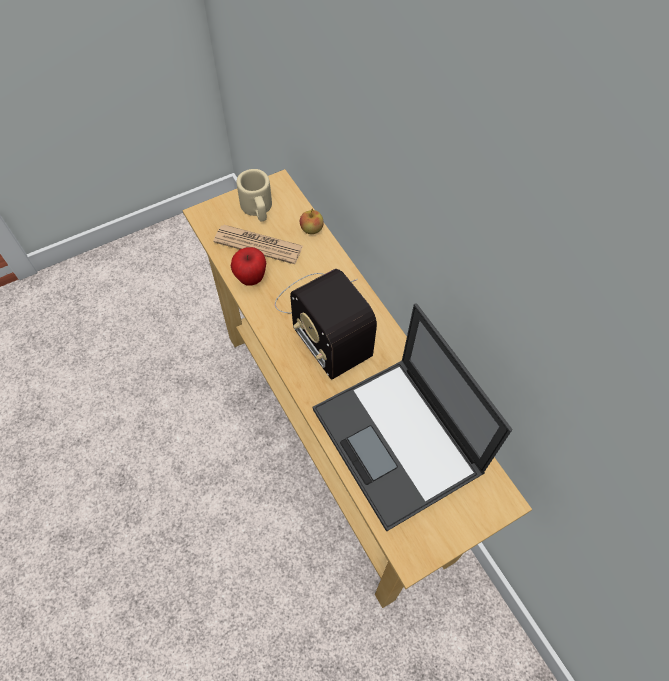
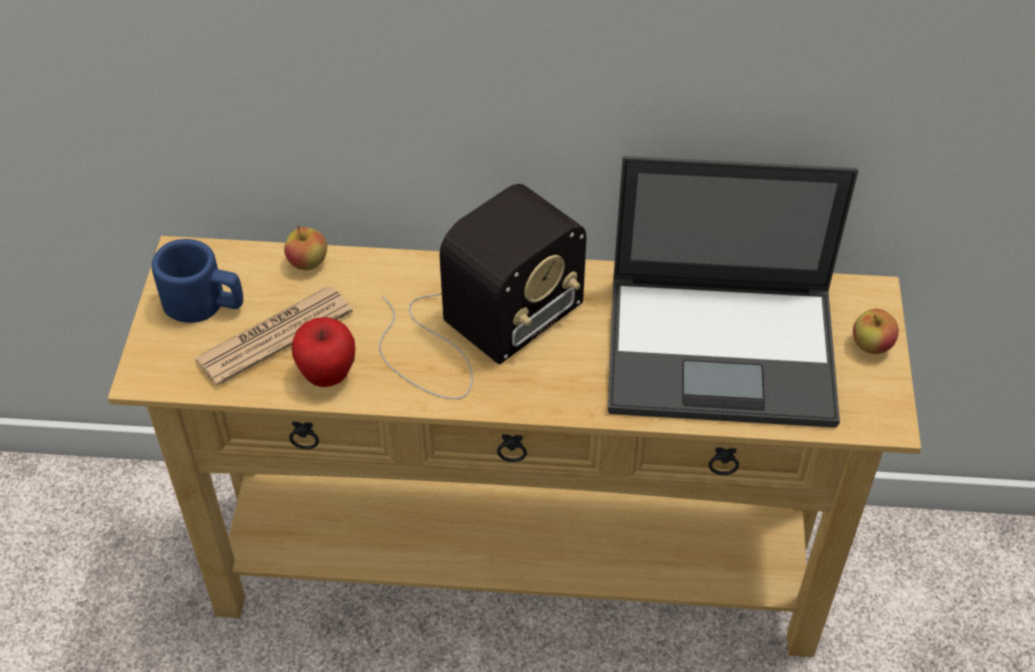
camera: 55 degrees left, 10 degrees down
(258, 208) = (205, 303): beige mug -> blue mug
(323, 319) = (474, 329): radio -> radio turned 45 degrees counterclockwise
(463, 520) = (871, 345): none -> apple

